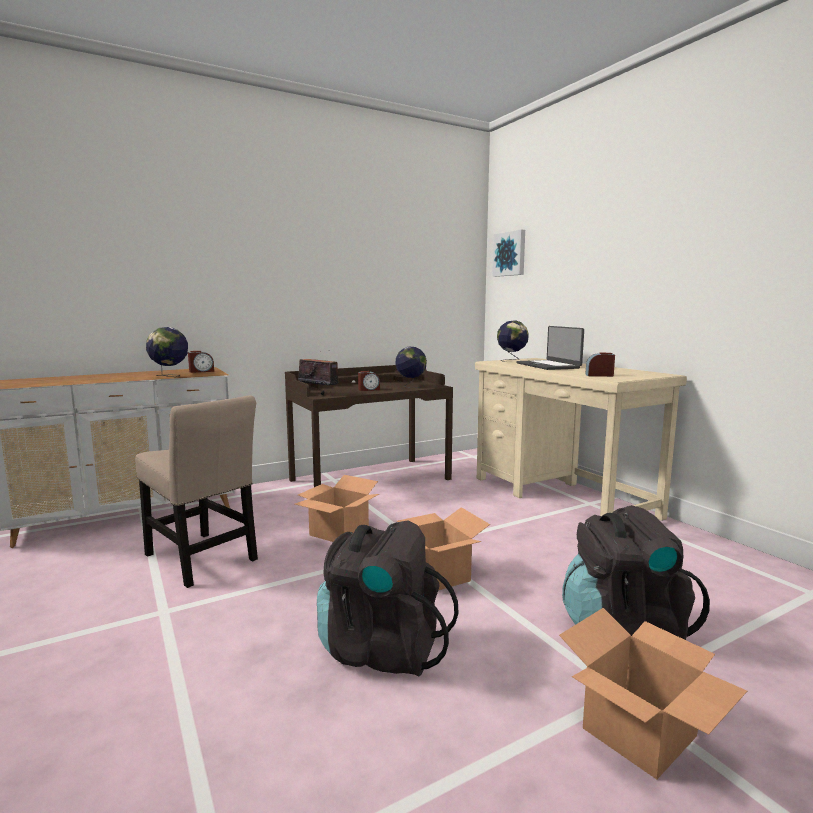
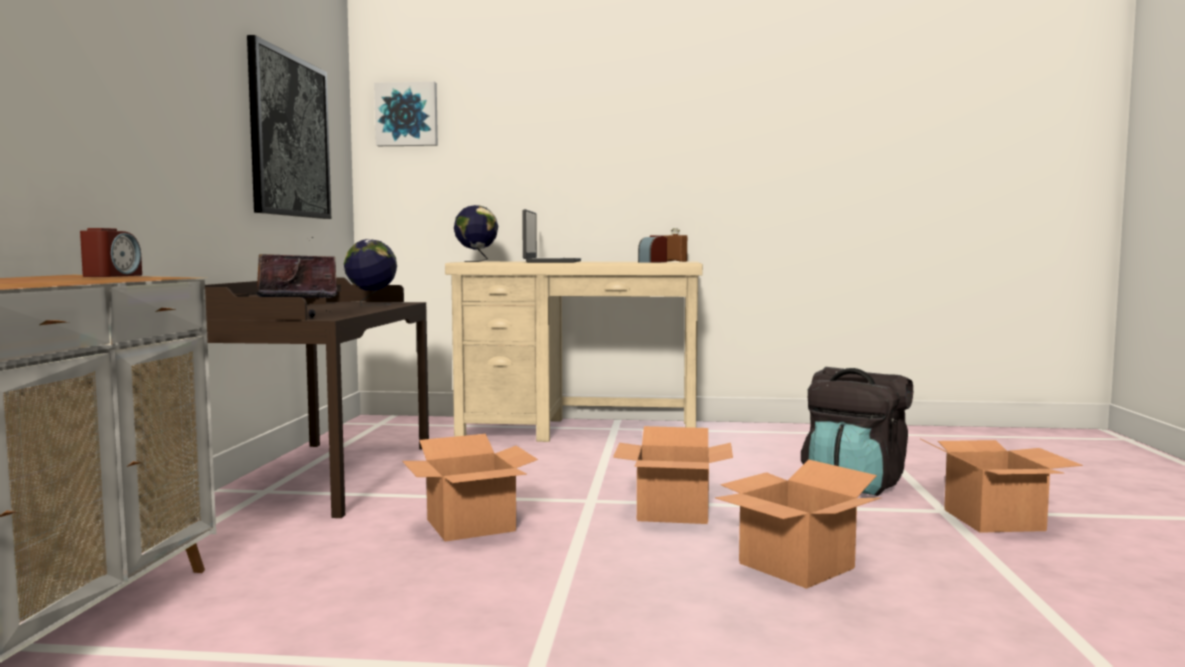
camera: 55 degrees left, 5 degrees down
(169, 376) = (112, 279): globe -> none
(202, 560) = (389, 619): beige chair -> none
(369, 389) = (340, 310): alarm clock -> none
(381, 649) = (798, 566): black backpack -> cardboard box
(407, 281) = (289, 136): none -> picture
(548, 365) = (551, 261): laptop -> laptop turned 105 degrees counterclockwise
(652, 374) = (675, 261): none -> brown bottle

